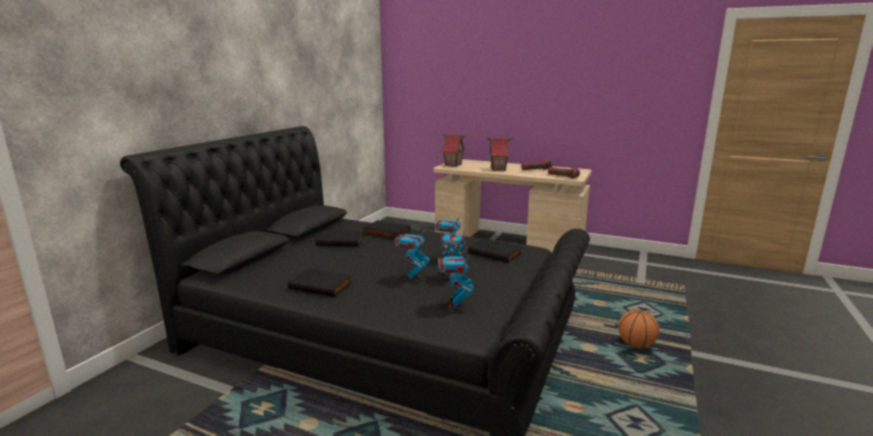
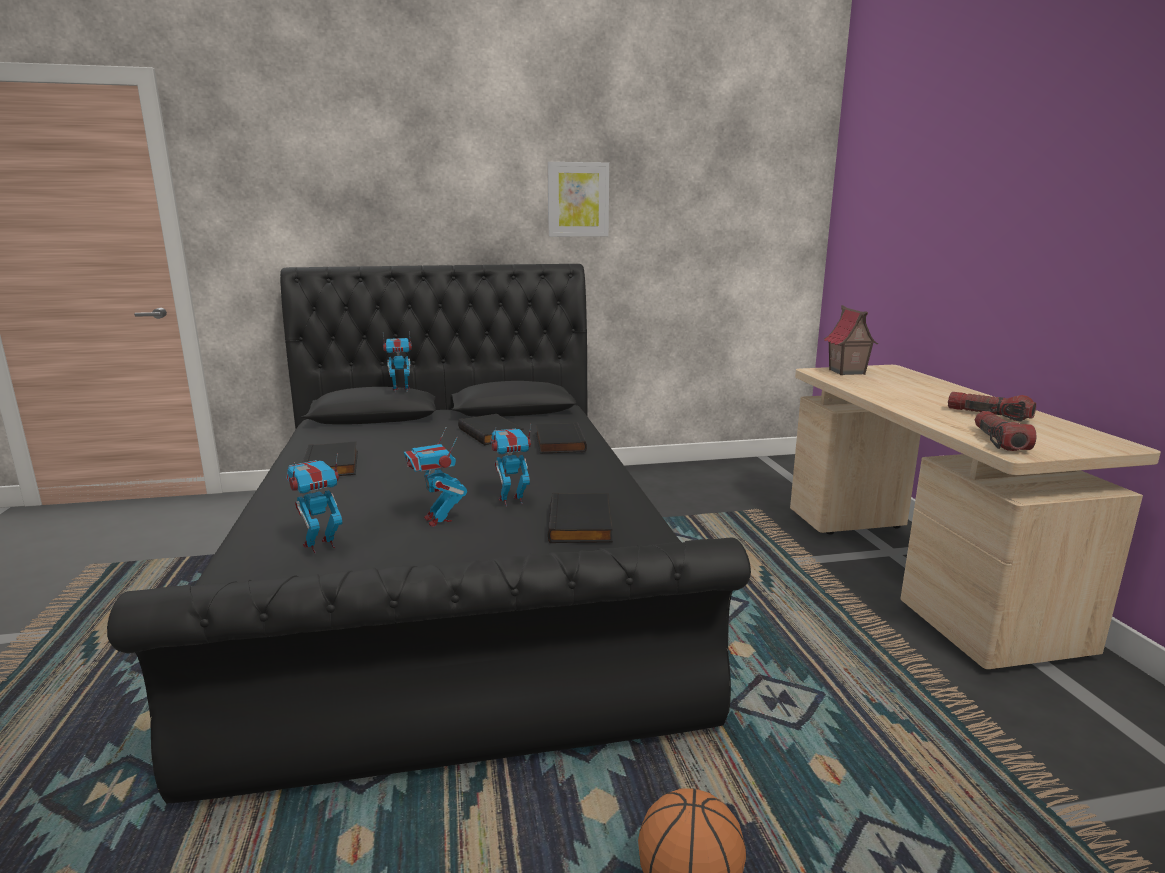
camera: 55 degrees right, 0 degrees up
(290, 84) = (578, 199): none -> picture
(412, 277) = (400, 497): toy robot -> toy robot (401, 390)
(498, 169) = (903, 395): toy house -> none

